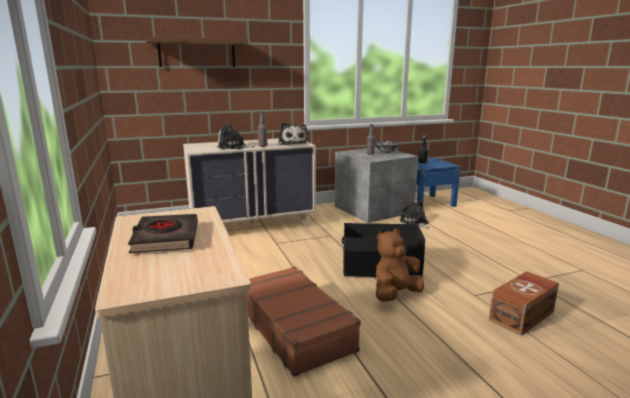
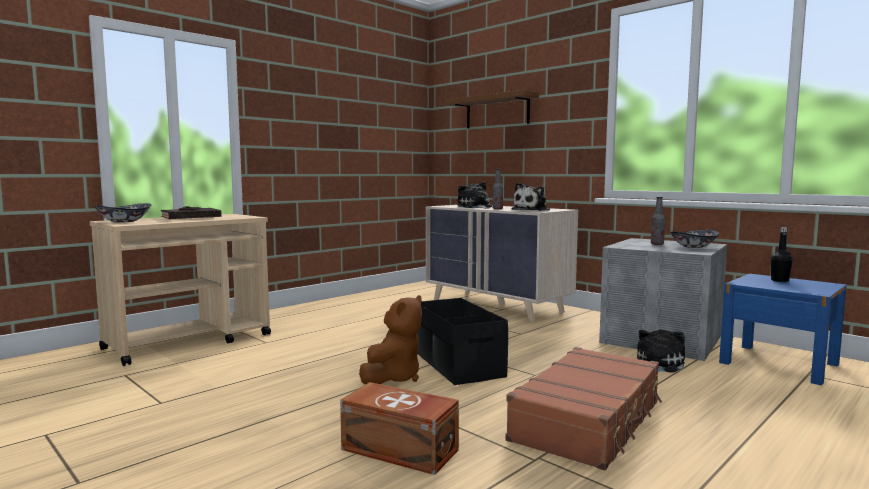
camera: 65 degrees right, 10 degrees down
(167, 278) = (124, 221): none -> bowl
(295, 328) = (294, 351): brown suitcase -> brown suitcase (589, 421)
(395, 295) = (393, 377): brown plush toy -> brown plush toy turned 90 degrees clockwise

